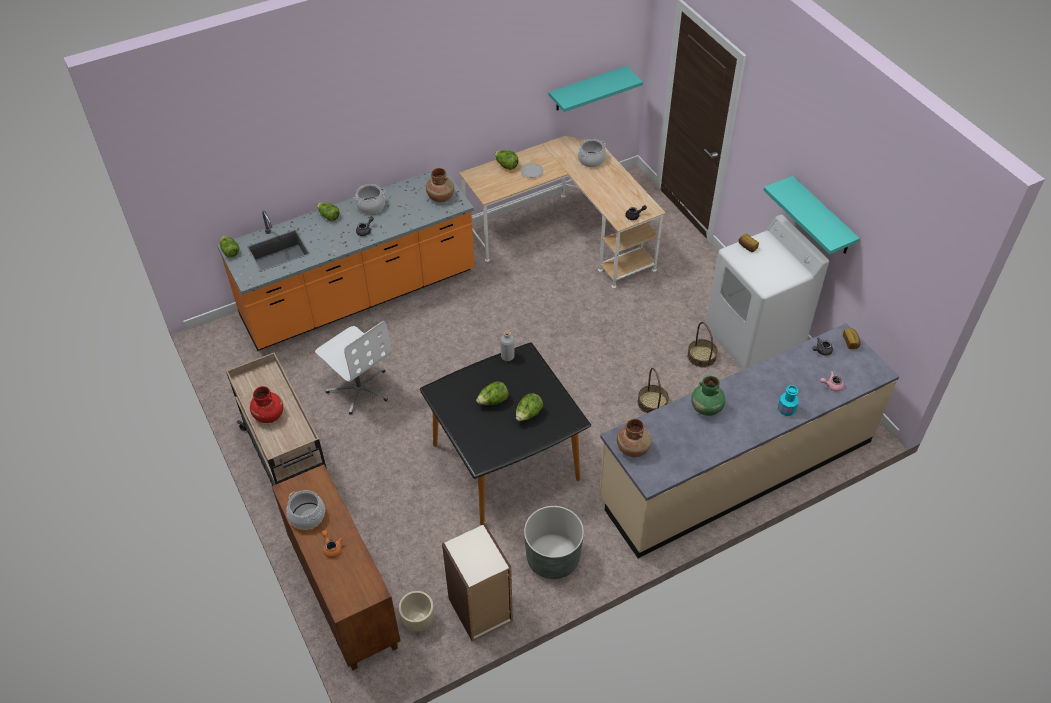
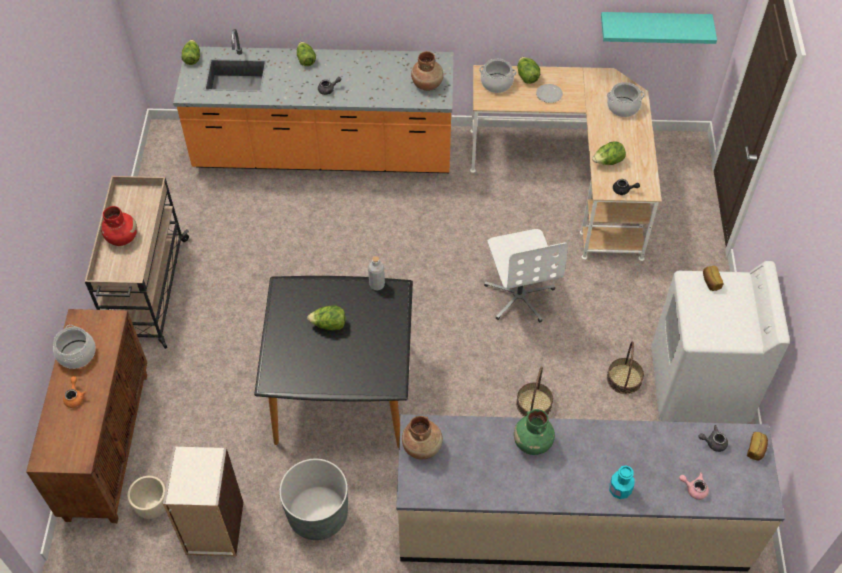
camera: 30 degrees right, 5 degrees up
(359, 388) = (259, 248): white office chair -> white office chair (519, 296)
(371, 206) = (352, 66): cooking pot -> cooking pot (496, 83)
(528, 414) = (352, 356): lettuce -> lettuce (608, 162)
(822, 217) = (802, 287): turquoise shelf -> none

